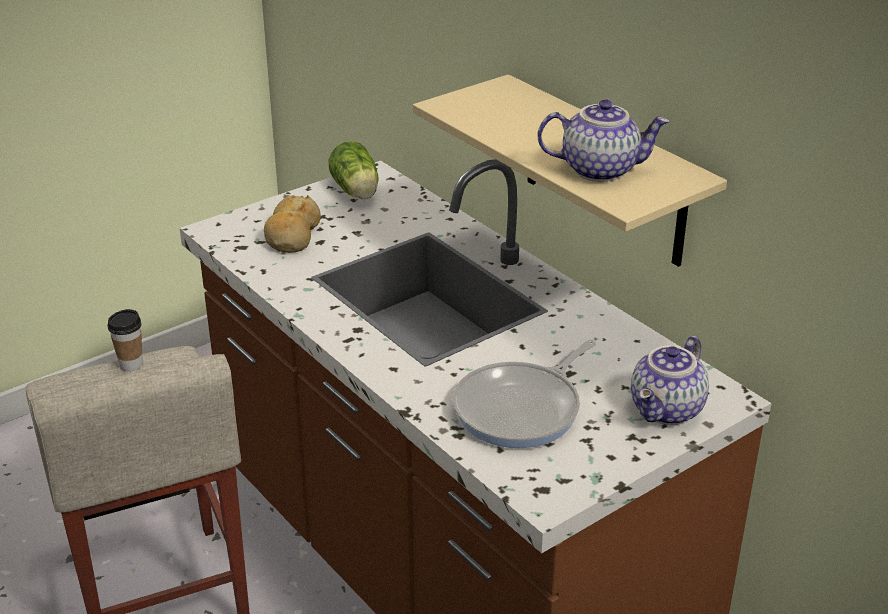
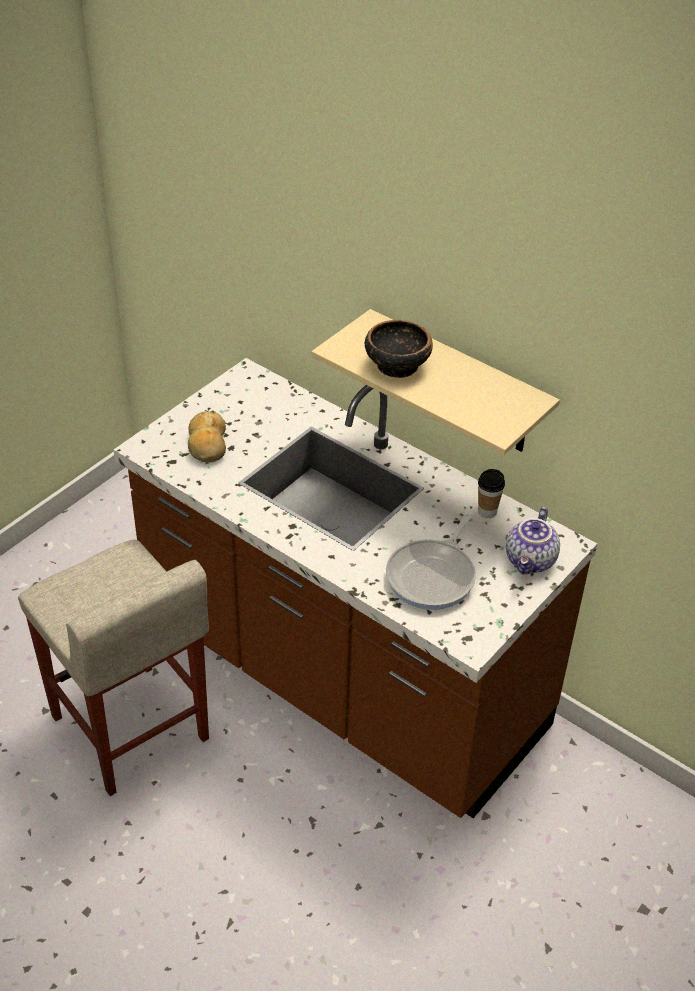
camera: 15 degrees left, 10 degrees up
(131, 364) = (96, 565): cup -> cup (487, 511)
(356, 192) = (240, 394): lettuce -> none
(515, 126) = (396, 365): none -> bowl
(600, 169) = (471, 401): teapot -> none

